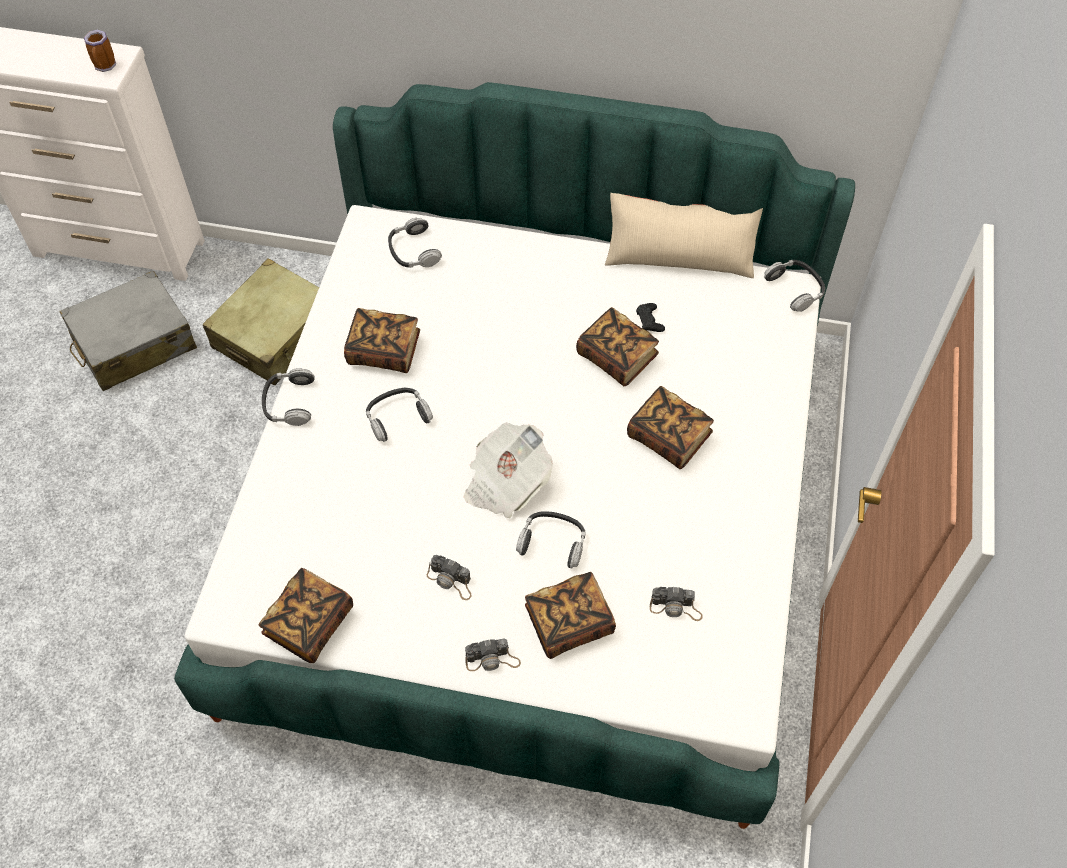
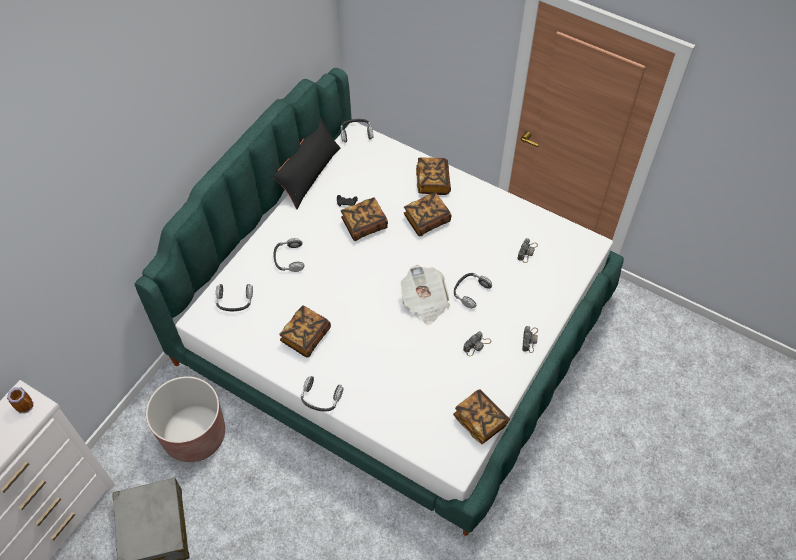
camera: 70 degrees left, 0 degrees up
(275, 334) = (194, 435): beige suitcase -> brown planter
(397, 417) = (358, 342): headphones -> headphones (289, 258)
(569, 623) = (520, 299): book -> book (433, 182)
(679, 258) = (309, 174): beige pillow -> black pillow

